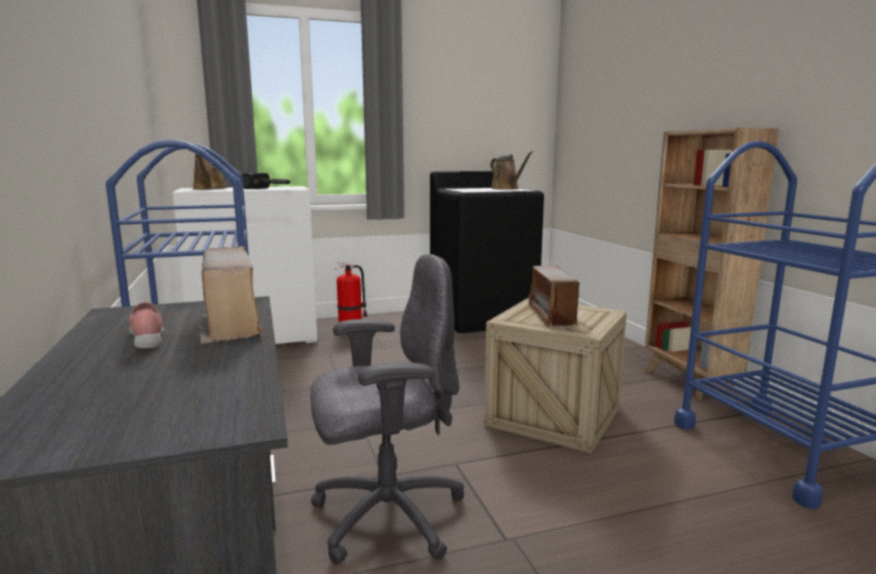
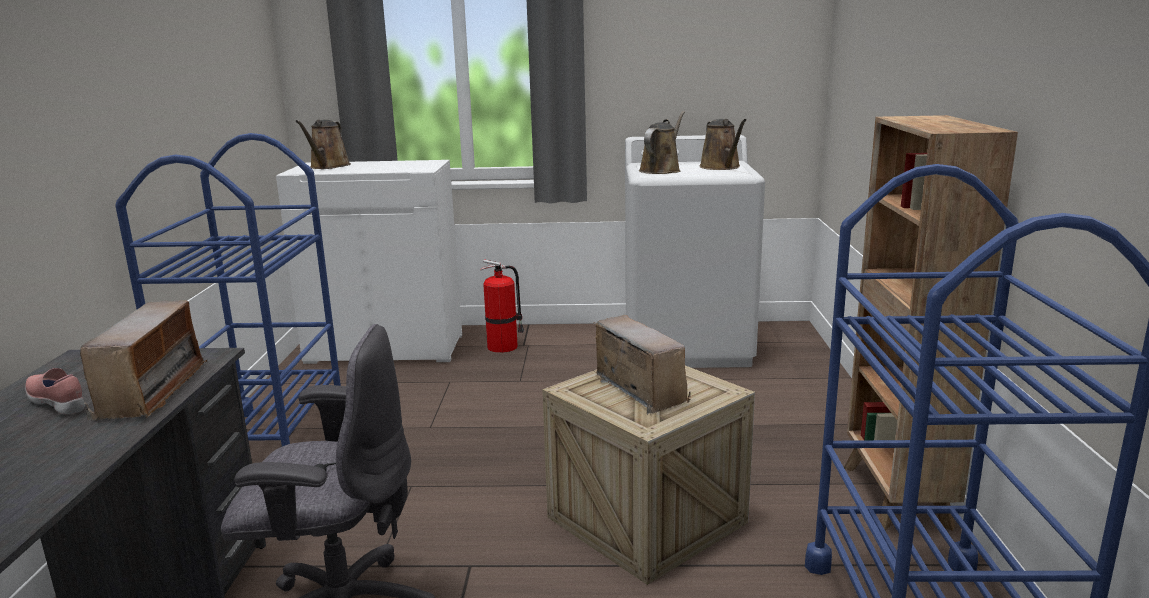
camera: 20 degrees right, 5 degrees up
(148, 338) = (59, 403): pink shoe -> pink shoe turned 45 degrees counterclockwise
(271, 189) = (392, 169): hammer -> none
(469, 190) = (661, 170): none -> brown watering can
(482, 317) = (687, 345): black washing machine -> white washing machine
(552, 316) = (638, 389): radio -> radio turned 135 degrees clockwise

